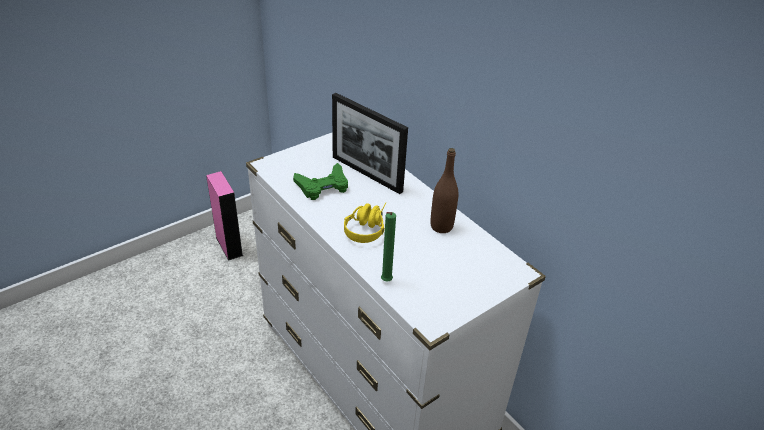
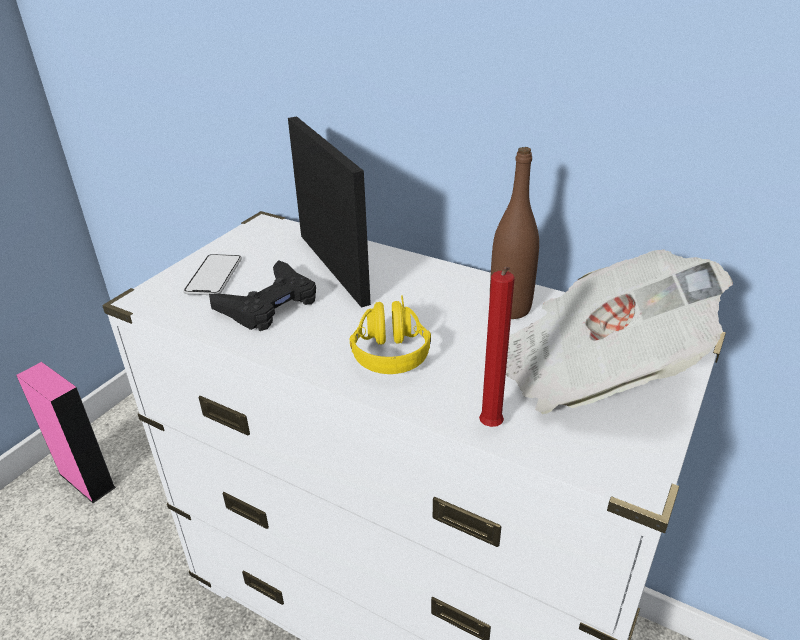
camera: 20 degrees left, 5 degrees down
(305, 161) = (214, 276): none -> phone
(323, 186) = (269, 304): green game controller -> black game controller
(366, 174) = (333, 267): picture frame -> picture frame turned 135 degrees counterclockwise
(385, 282) = (490, 429): green candle -> red candle
(455, 272) = (592, 371): none -> newspaper

